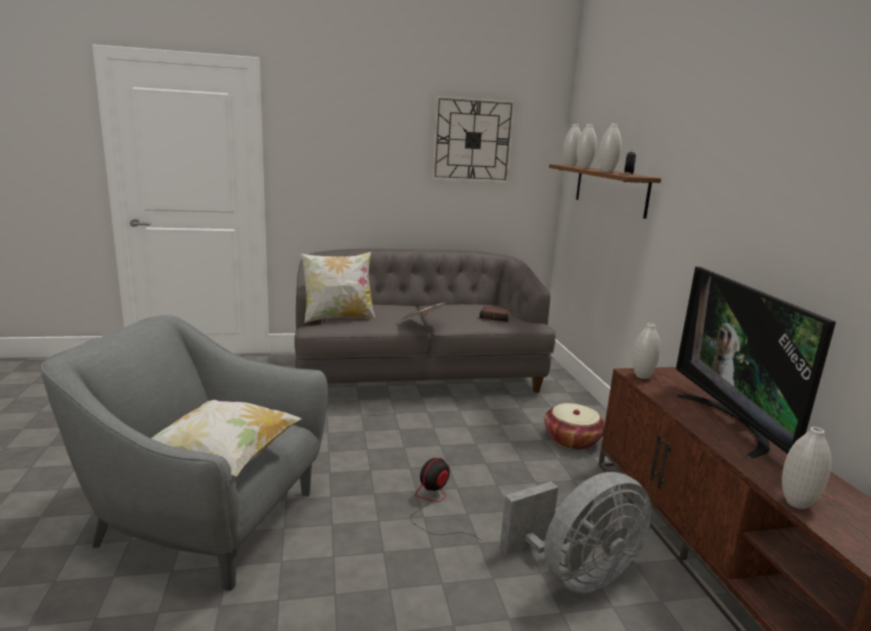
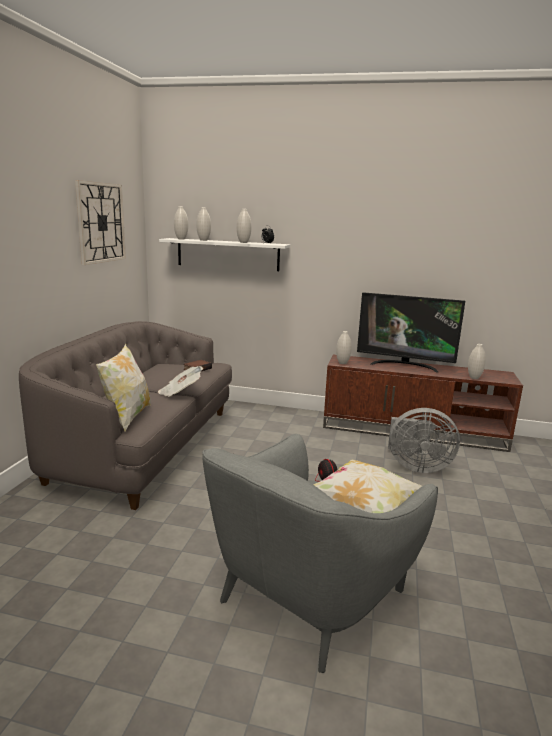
camera: 65 degrees left, 0 degrees up
(572, 439) = (291, 425): basket -> none
(576, 575) = (416, 466): grey fan -> grey fan turned 105 degrees clockwise
(610, 189) = (228, 254): brown shelf -> white shelf

